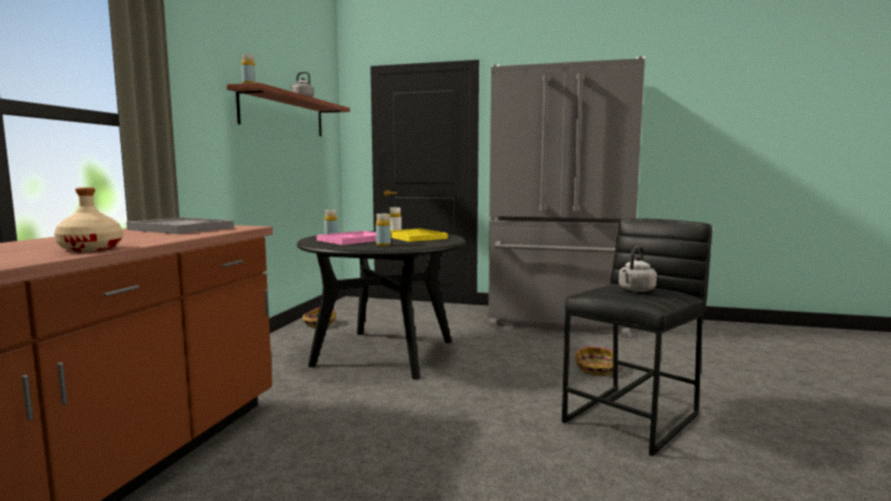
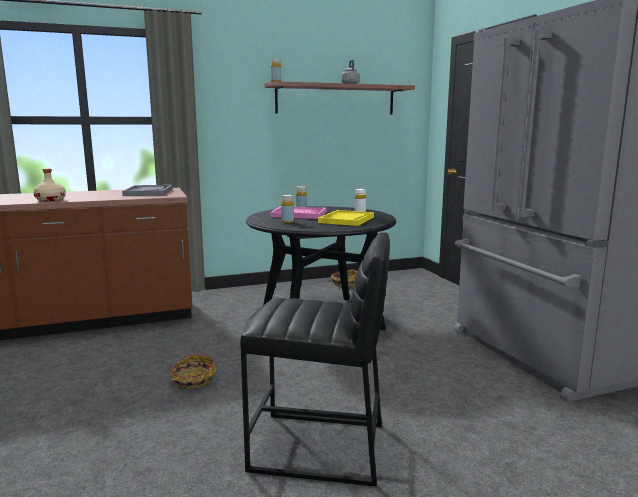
camera: 55 degrees right, 5 degrees up
(597, 369) = (422, 405): basket -> basket (193, 380)
(635, 290) = (298, 310): grey kettle -> none

